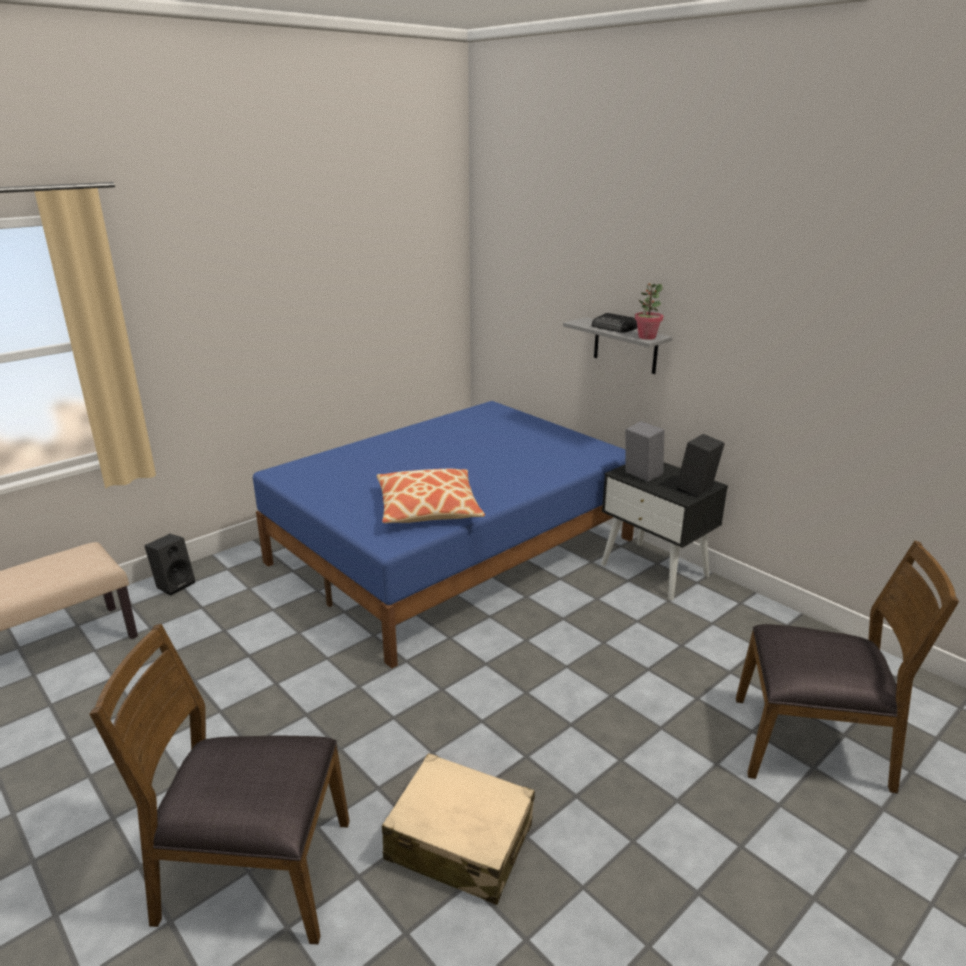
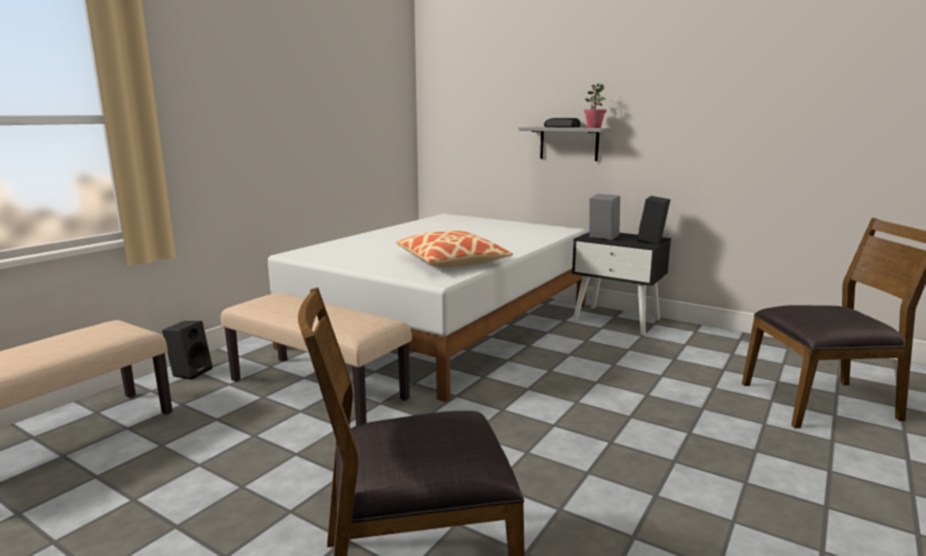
camera: 15 degrees left, 10 degrees down
(279, 628) = (319, 389): none -> beige bench
(453, 551) = (445, 325): blue bed -> white bed
(459, 842) = (601, 510): beige suitcase -> none

